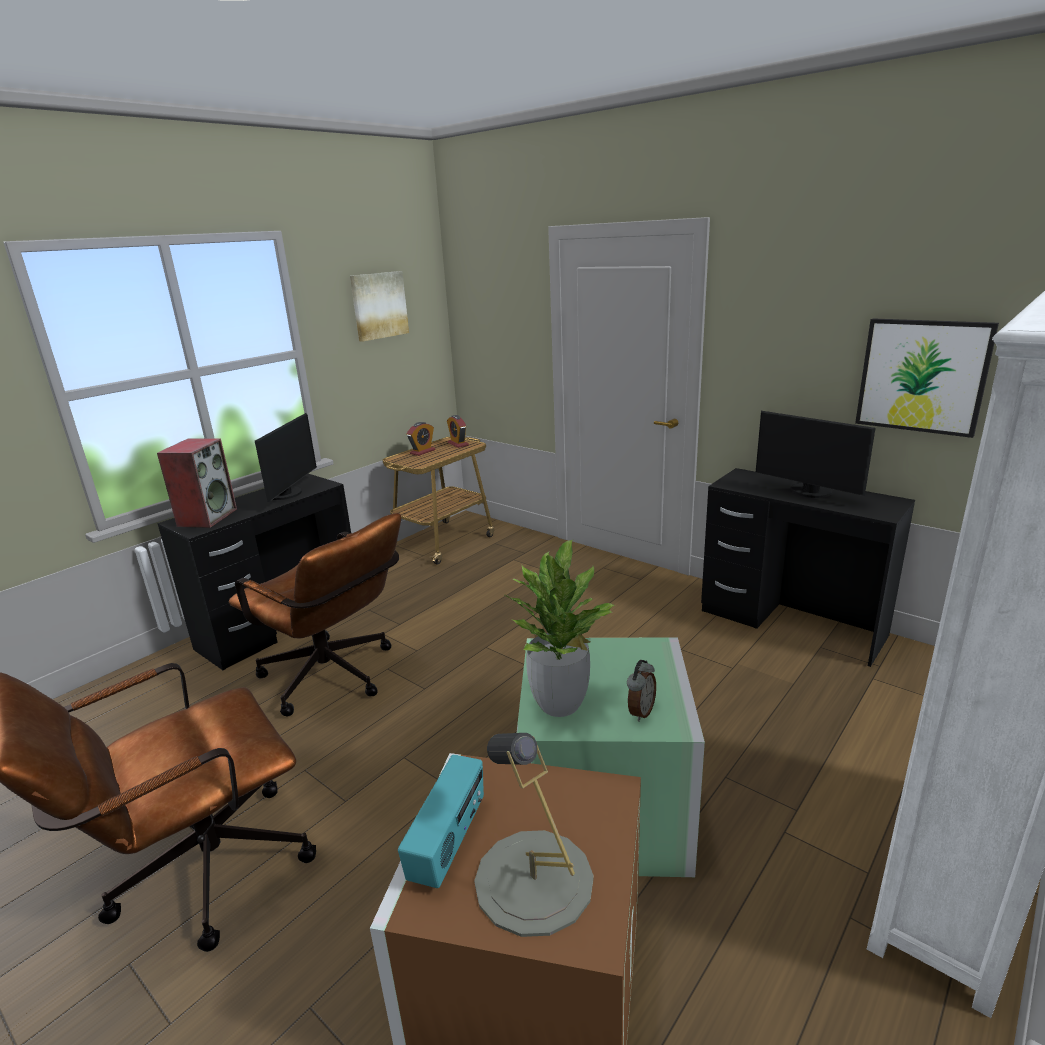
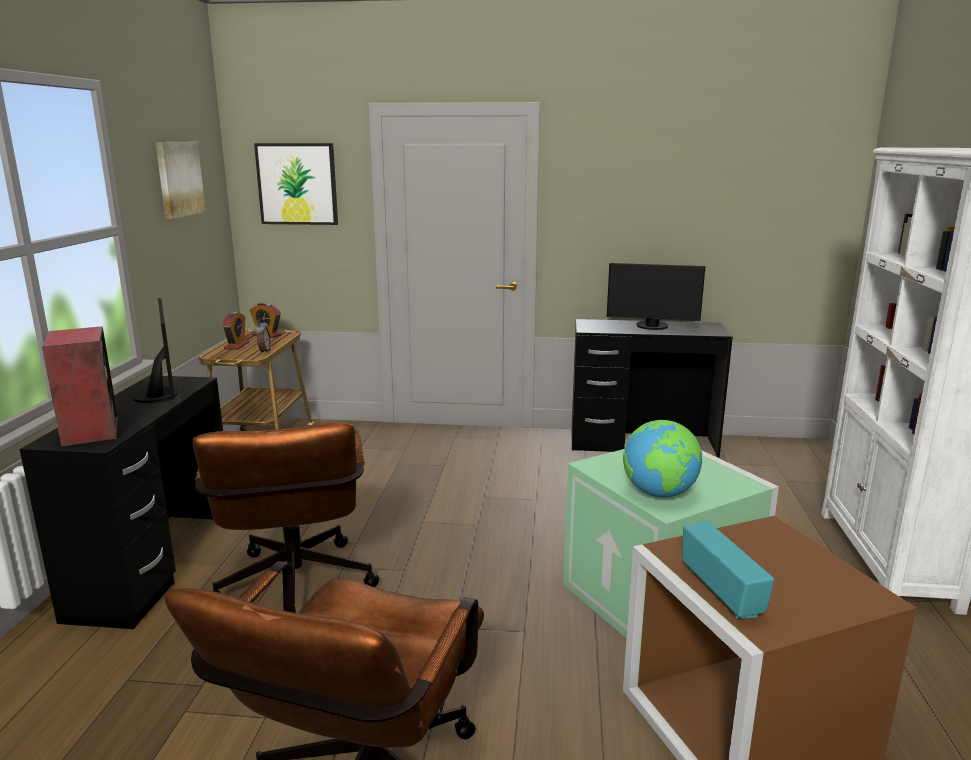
camera: 35 degrees left, 5 degrees down
(335, 679) = (295, 592): brown office chair -> brown office chair turned 75 degrees clockwise
(533, 880) = (803, 588): grey table lamp -> none
(559, 703) = (659, 494): potted plant -> globe
(640, 712) = (718, 482): alarm clock -> alarm clock (264, 351)
(922, 376) = (718, 227): picture -> picture (297, 184)

